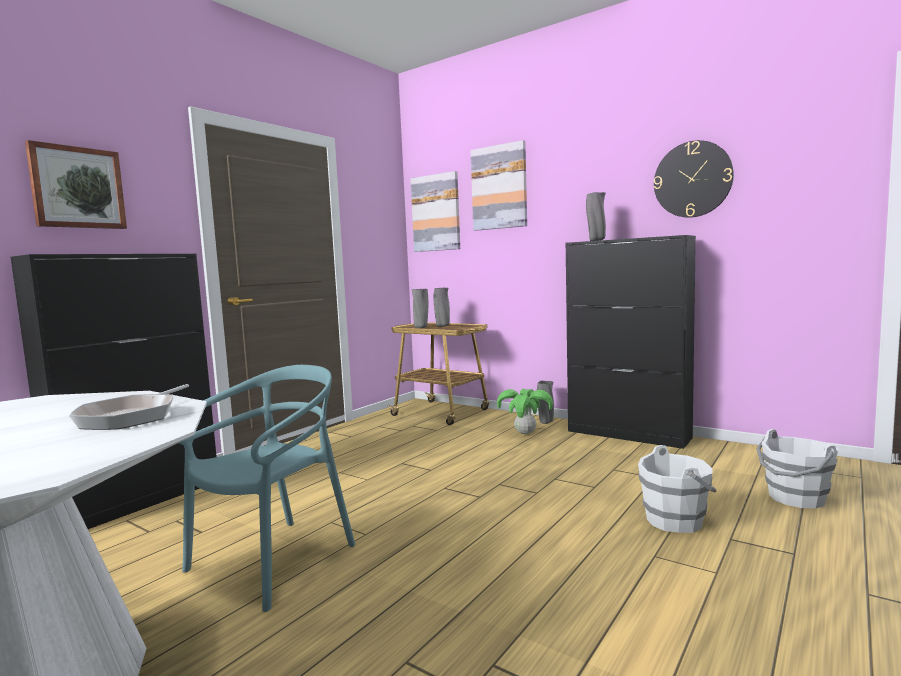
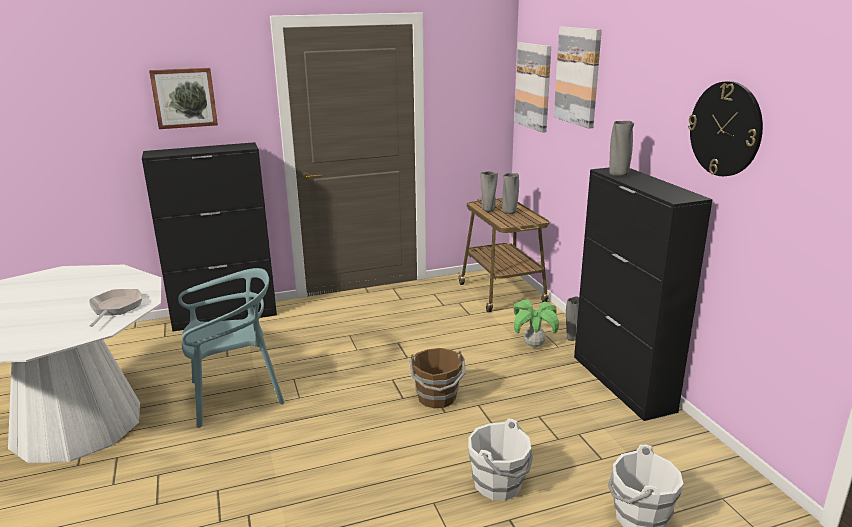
camera: 35 degrees right, 15 degrees up
(132, 416) = (115, 308): frying pan -> frying pan turned 135 degrees clockwise
(511, 486) = (437, 398): none -> brown bucket

